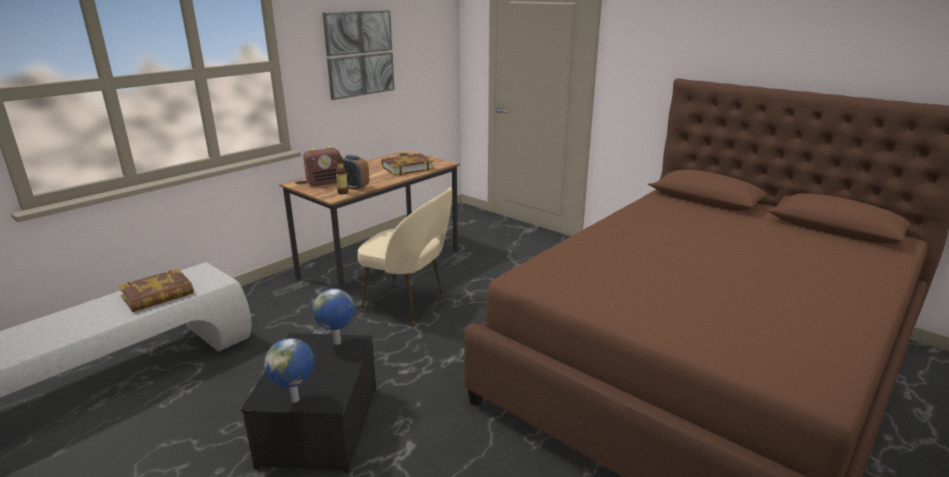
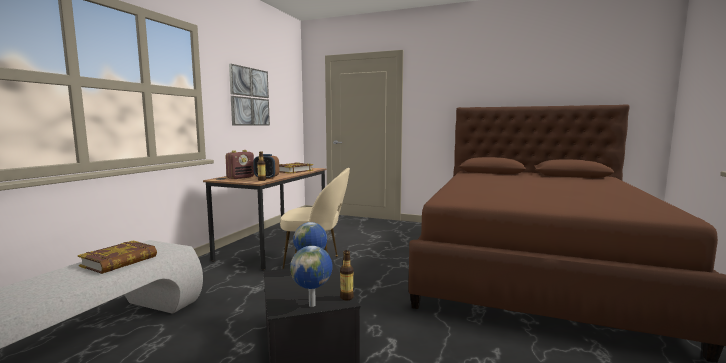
camera: 20 degrees left, 15 degrees down
(338, 397) = (346, 297): none -> bottle

